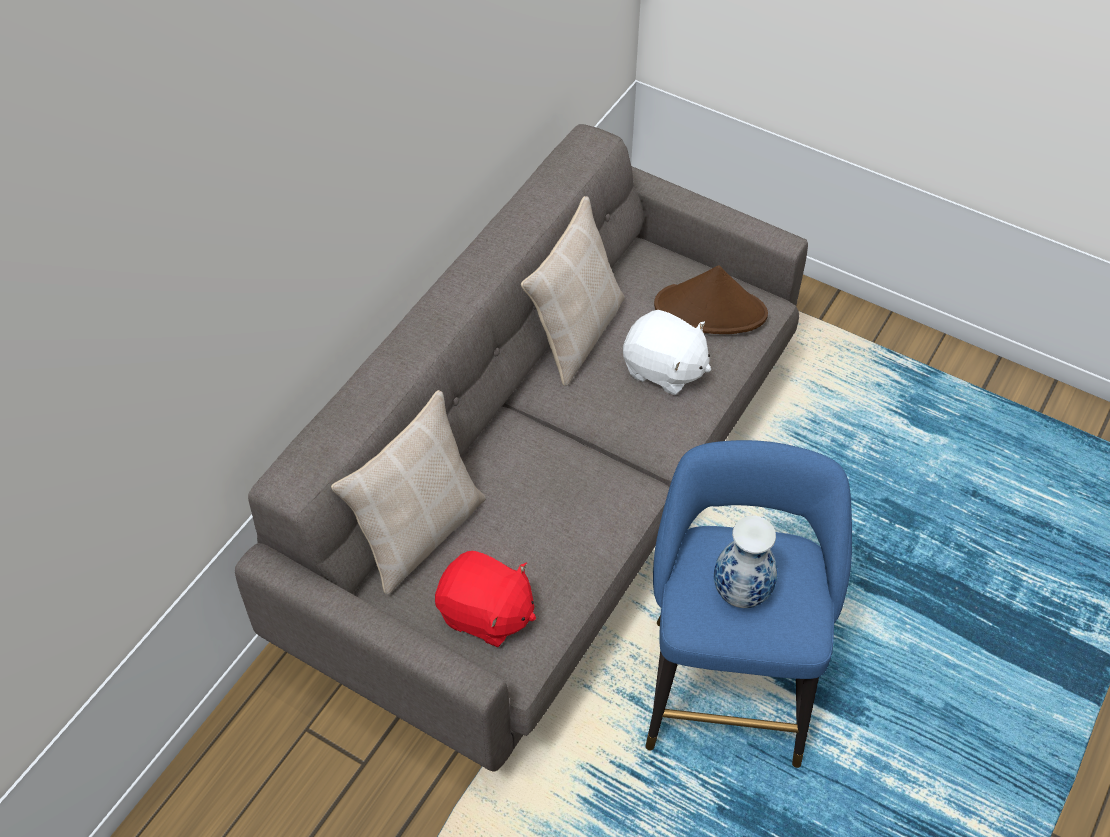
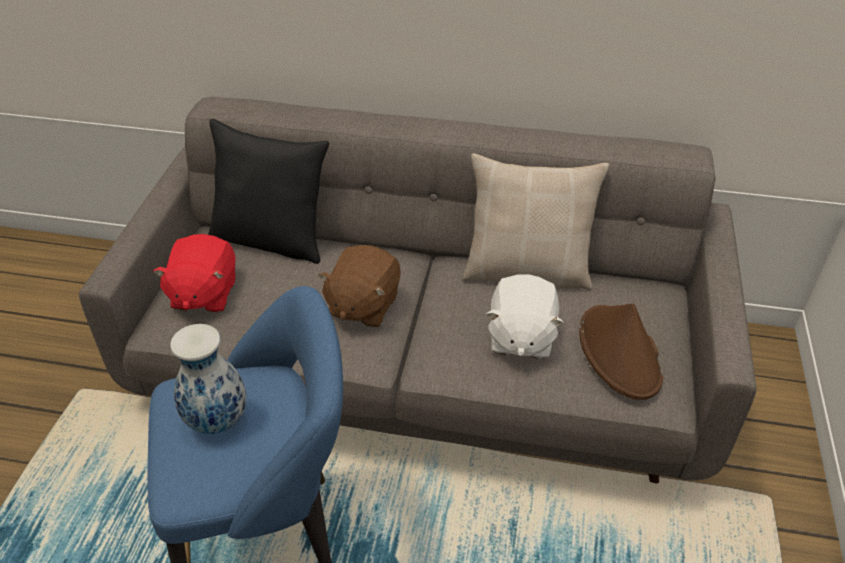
camera: 70 degrees right, 10 degrees down
(419, 532) = (272, 239): beige pillow -> black pillow
(567, 476) = (363, 305): none -> brown plush toy

